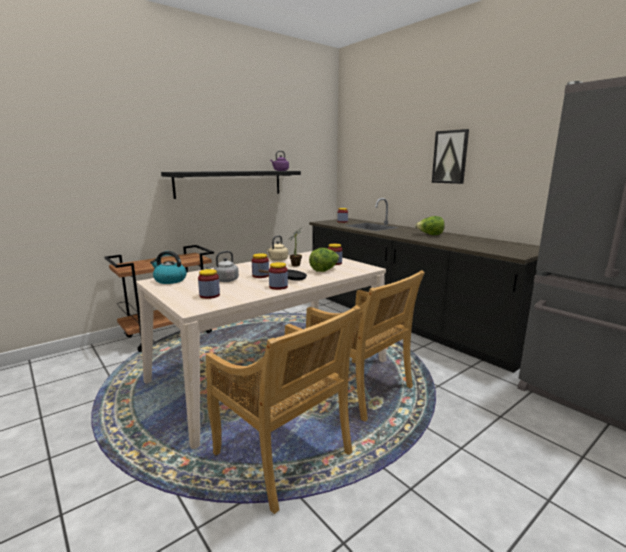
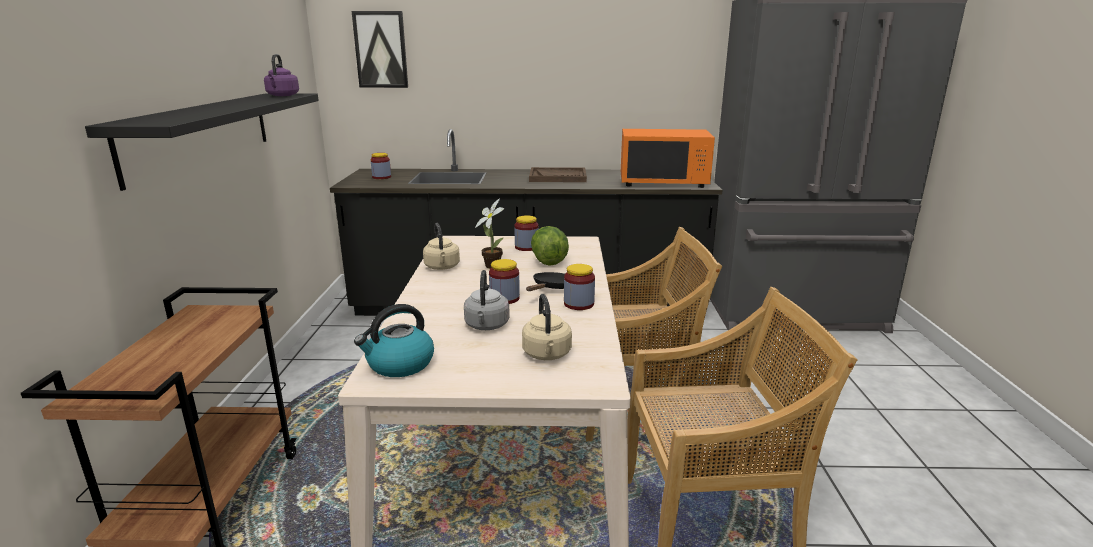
camera: 50 degrees left, 5 degrees up
(209, 295) = (547, 355): jar -> beige kettle
(430, 235) = (558, 177): lettuce -> brown tray
(450, 157) = (551, 63): picture -> picture (381, 50)
(492, 248) = (663, 182): none -> orange microwave

